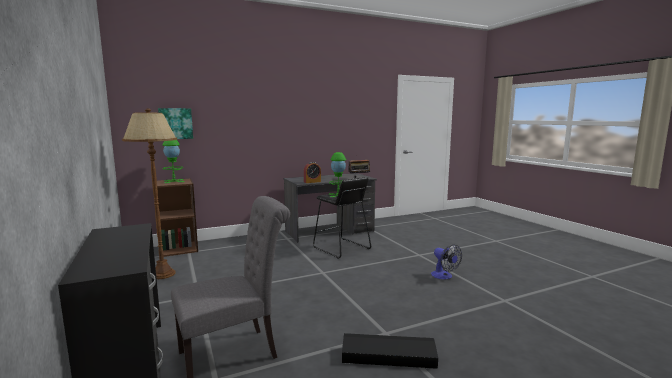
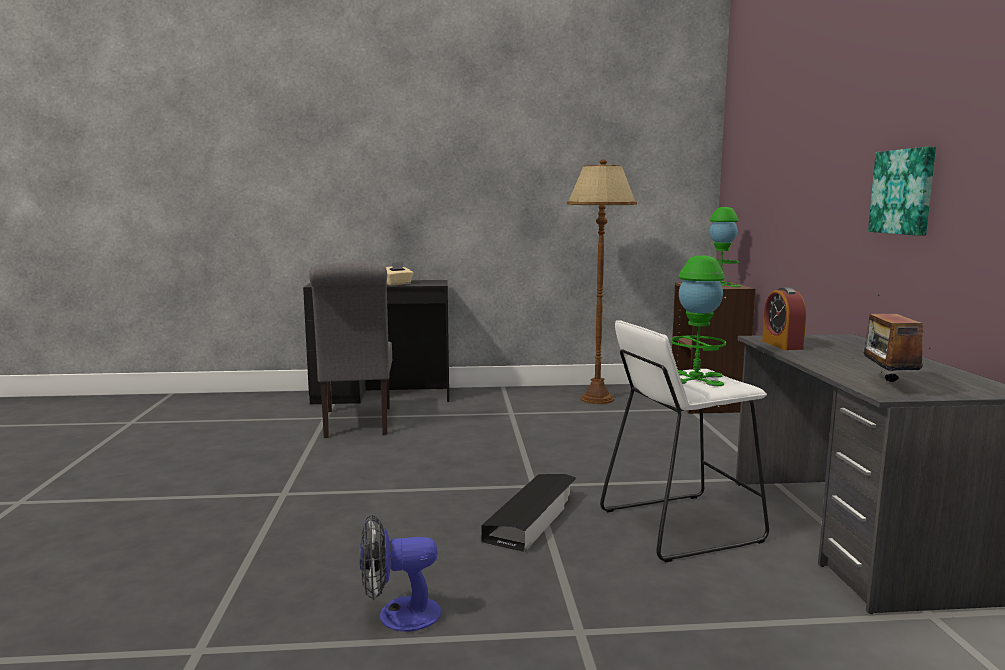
camera: 110 degrees right, 0 degrees up
(131, 238) = (397, 284): none -> beige tissue box
(175, 123) = (757, 183): picture -> picture (904, 192)
(341, 248) = (680, 525): black stool -> white stool
(388, 356) = (240, 484): black storage box -> black storage box (532, 517)

